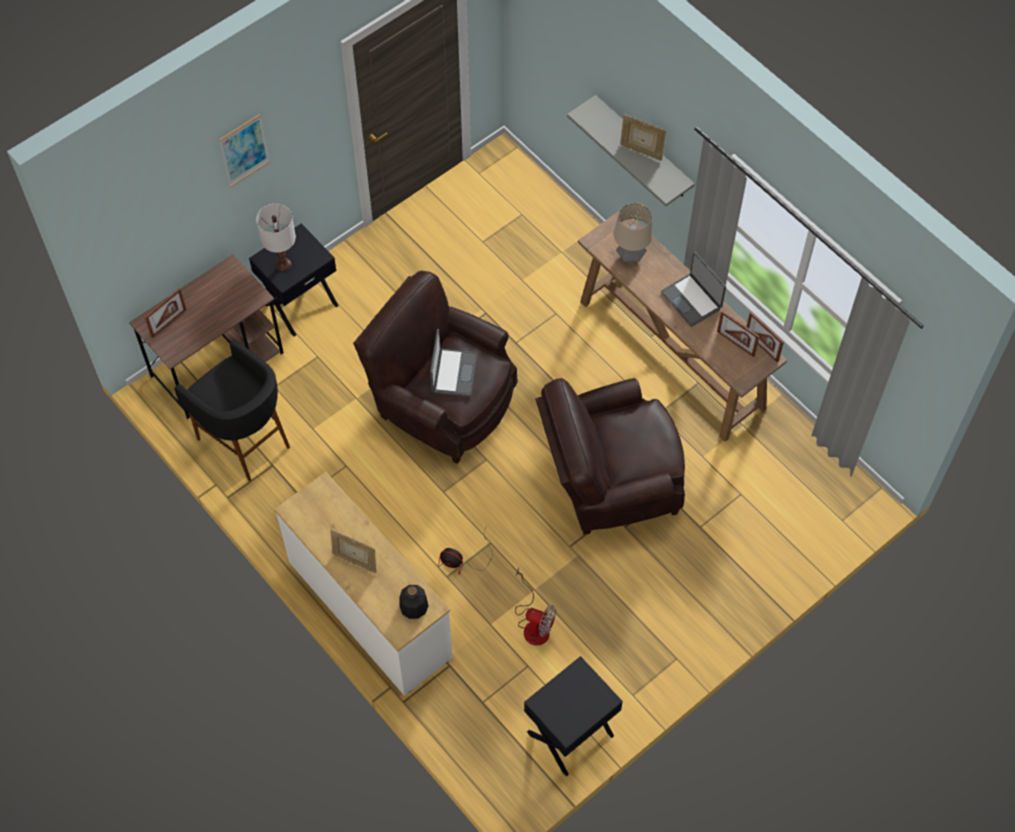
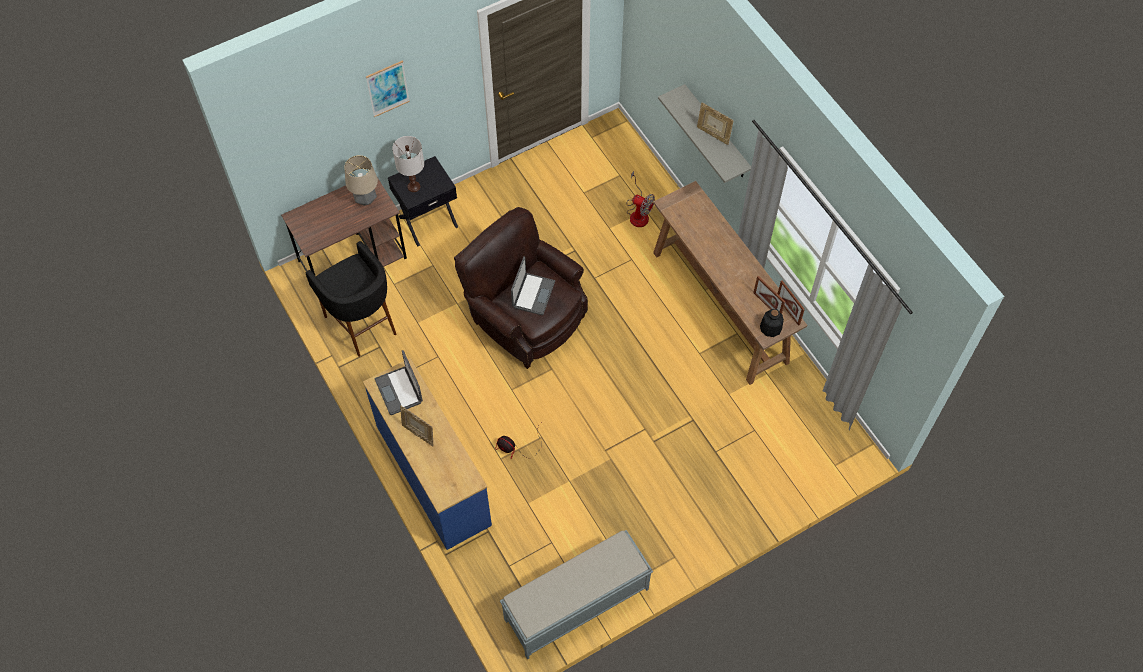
camera: 10 degrees right, 0 degrees up
(168, 323) = (312, 220): picture frame -> none
(369, 610) = (432, 476): white dresser -> blue dresser
(413, 606) = (458, 478): bottle -> bottle (770, 328)
(533, 624) = (563, 509): fan -> fan (638, 213)
(571, 734) = (575, 604): black nightstand -> grey bench
(609, 482) = (648, 403): brown armchair -> none
(630, 257) = (694, 221): table lamp -> table lamp (366, 200)
(692, 300) = (737, 264): laptop -> laptop (400, 390)

